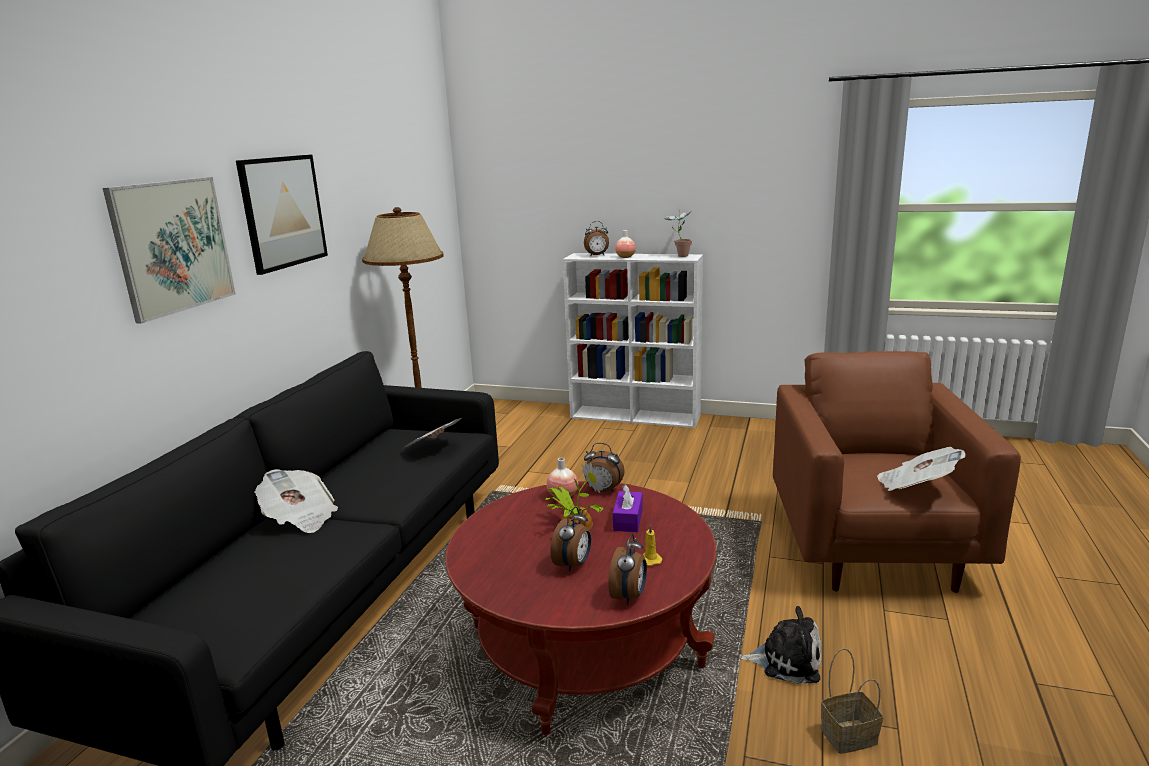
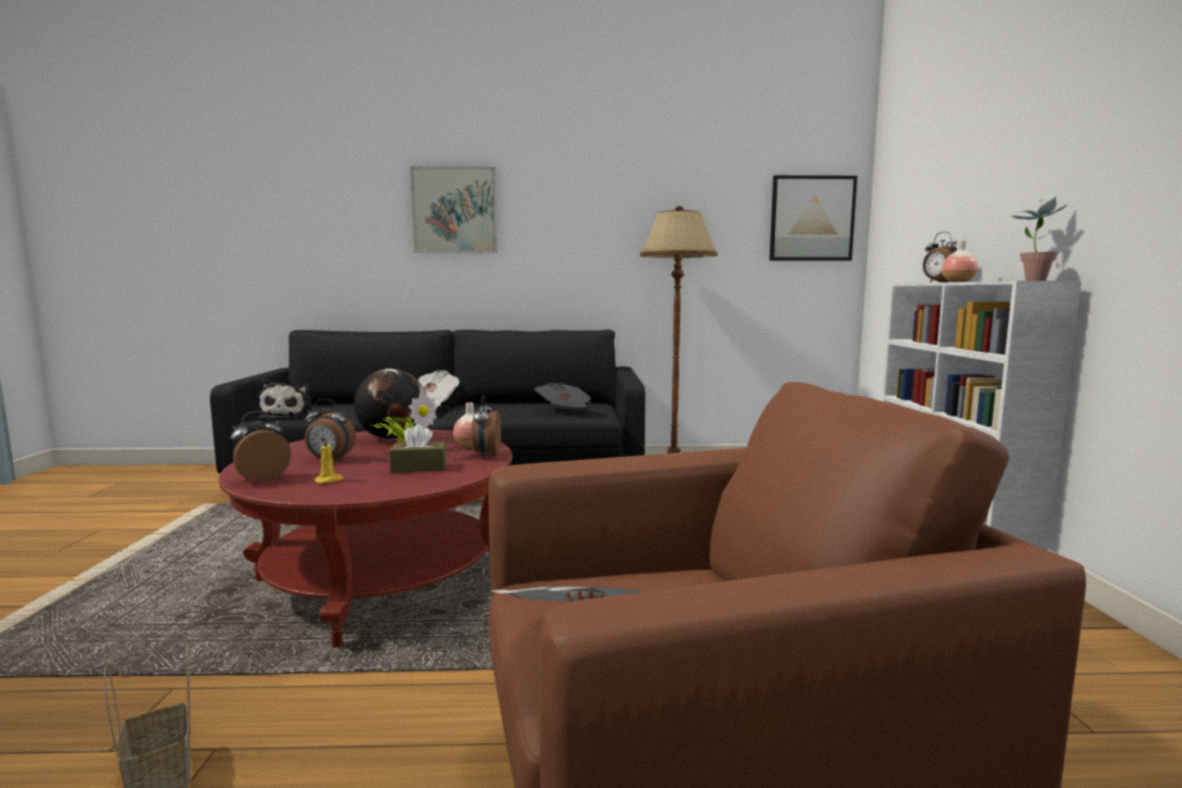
camera: 70 degrees right, 10 degrees down
(283, 212) = (568, 201): picture -> picture (812, 218)
(502, 534) = (392, 438): none -> globe
(628, 520) = (419, 467): purple tissue box -> brown tissue box
(629, 596) = (261, 479): alarm clock -> alarm clock turned 135 degrees clockwise
(786, 660) = (339, 711): plush toy -> plush toy (289, 415)

